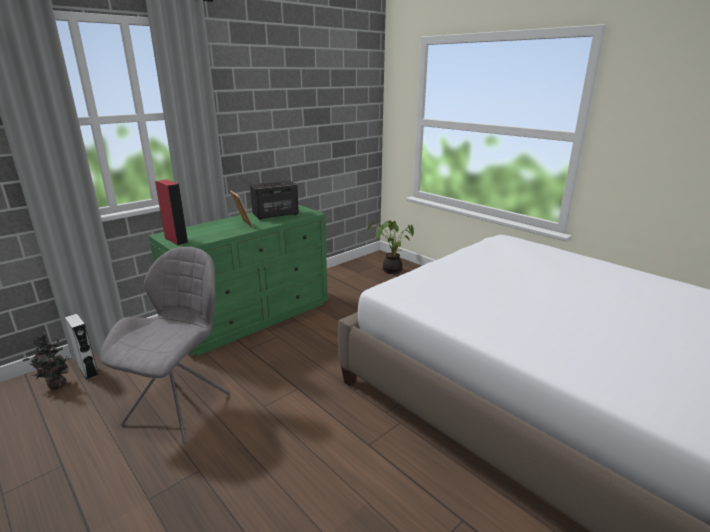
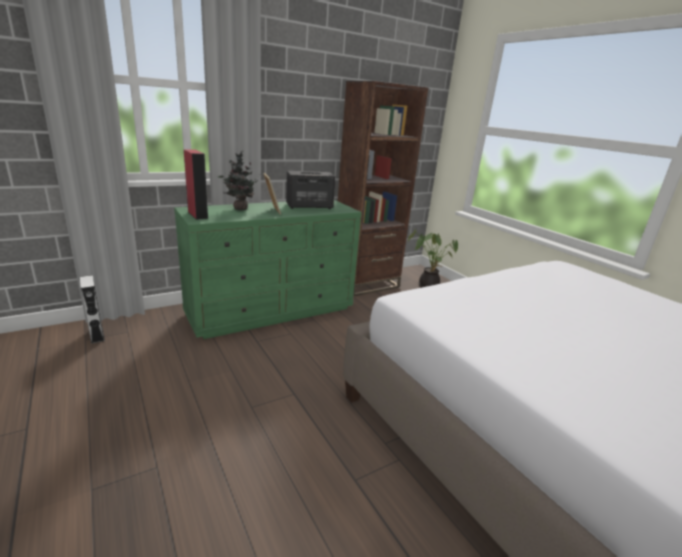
camera: 10 degrees right, 0 degrees up
(55, 385) = (61, 343): potted plant -> potted plant (239, 209)
(181, 406) = (167, 389): grey chair -> none
(333, 277) = (365, 284): none -> brown bookcase

